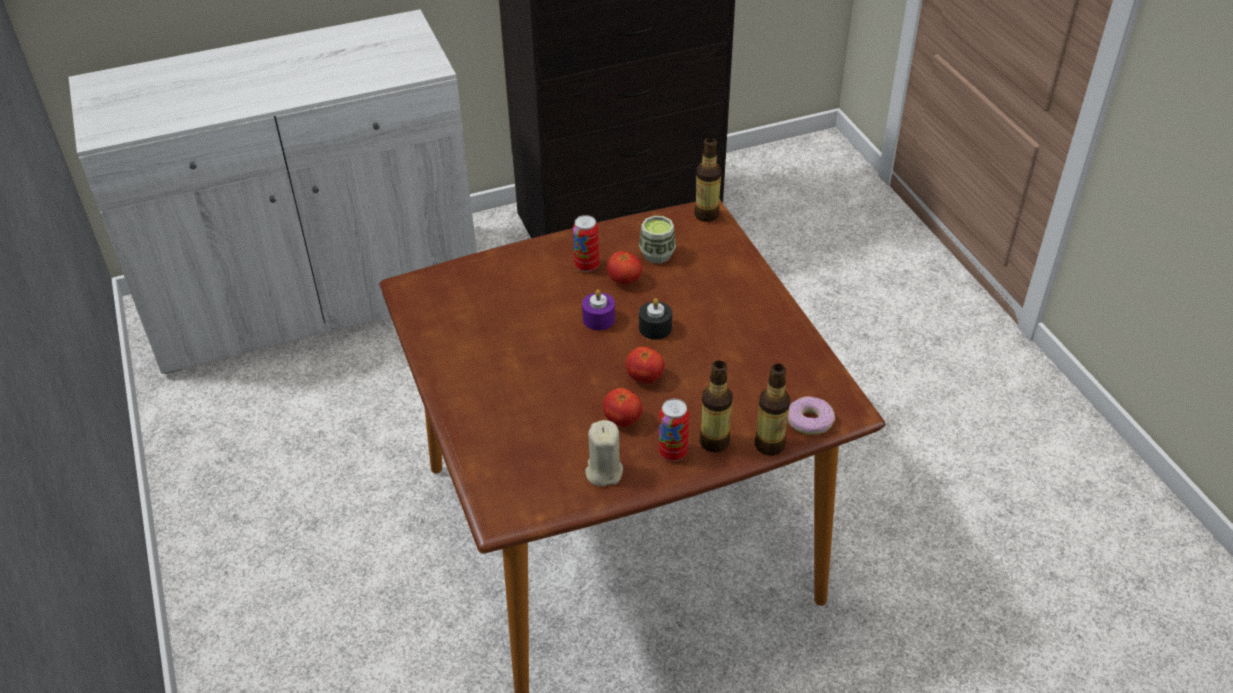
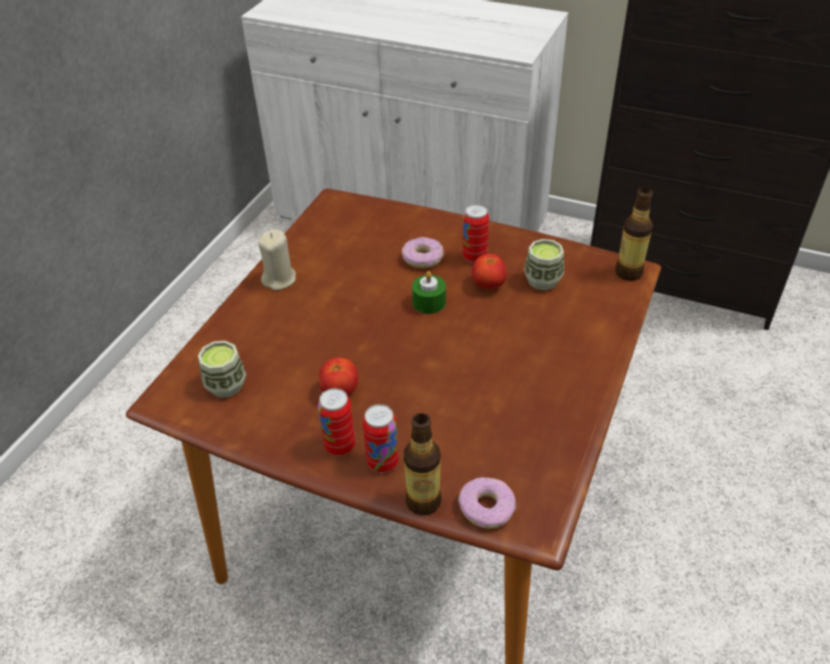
camera: 45 degrees right, 0 degrees up
(532, 473) = (226, 385): none -> cup
(548, 289) = (422, 258): none -> donut
(598, 319) = (429, 302): purple candle -> green candle
(603, 471) = (272, 421): beige candle -> beige candle (279, 279)
(645, 377) = (401, 370): tomato -> none
(655, 328) = (462, 337): black candle -> none
(714, 442) = (383, 462): bottle -> can

